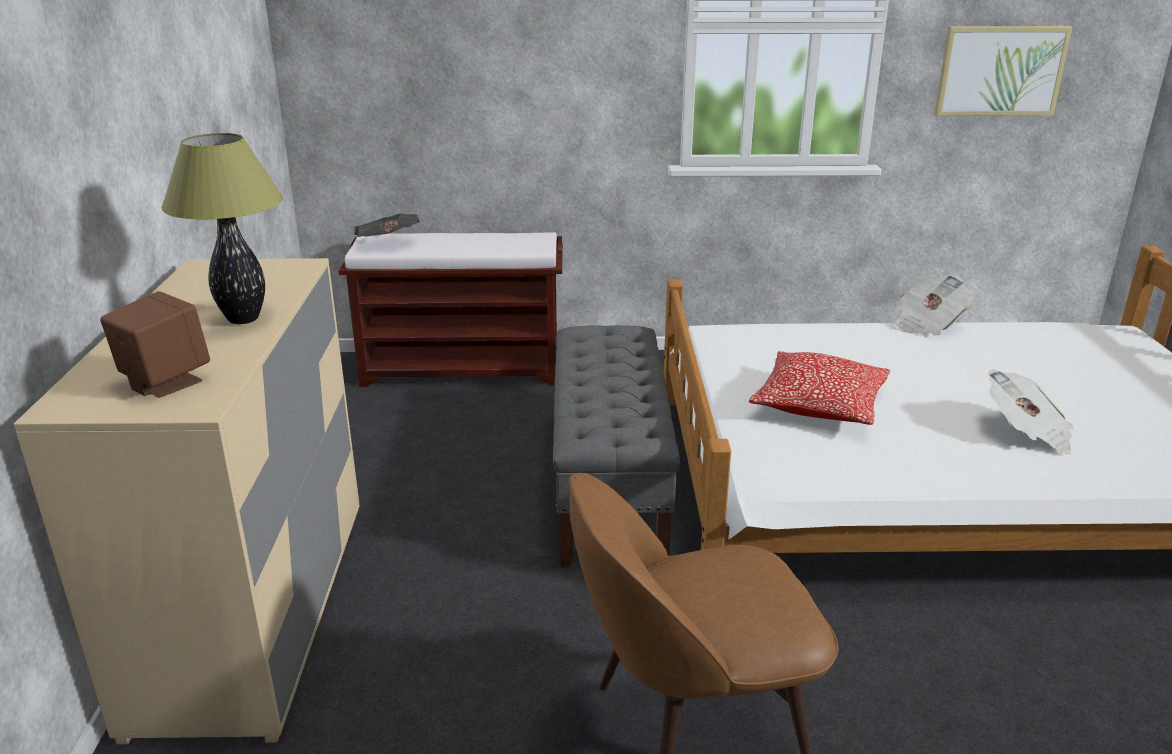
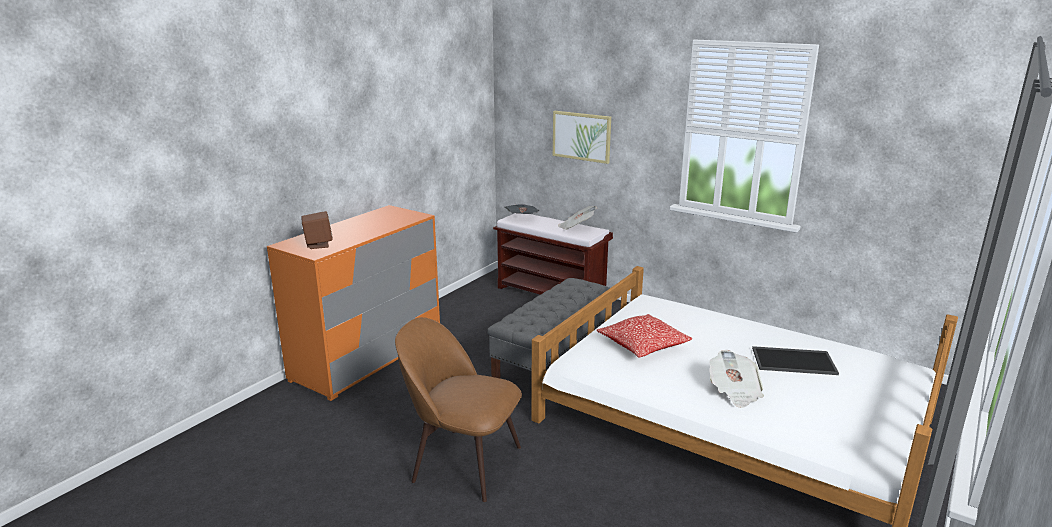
camera: 35 degrees right, 5 degrees down
(243, 319) = (371, 230): table lamp -> none
(255, 610) = (368, 358): beige dresser -> orange dresser
(927, 324) = (776, 328): newspaper -> newspaper (576, 227)
(1000, 71) = (885, 178): picture -> picture (581, 136)
(1013, 362) = (794, 360): none -> tray

